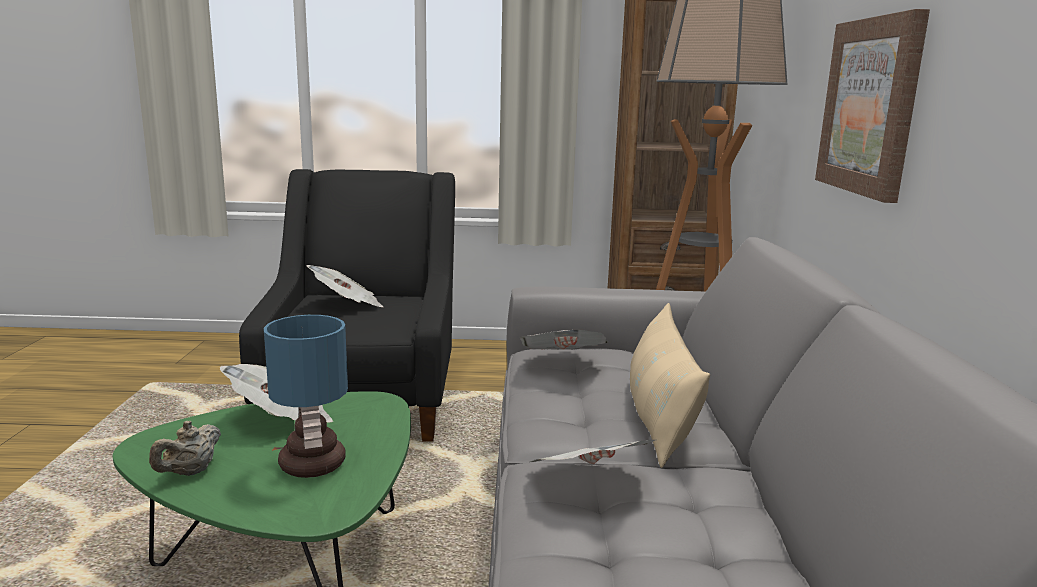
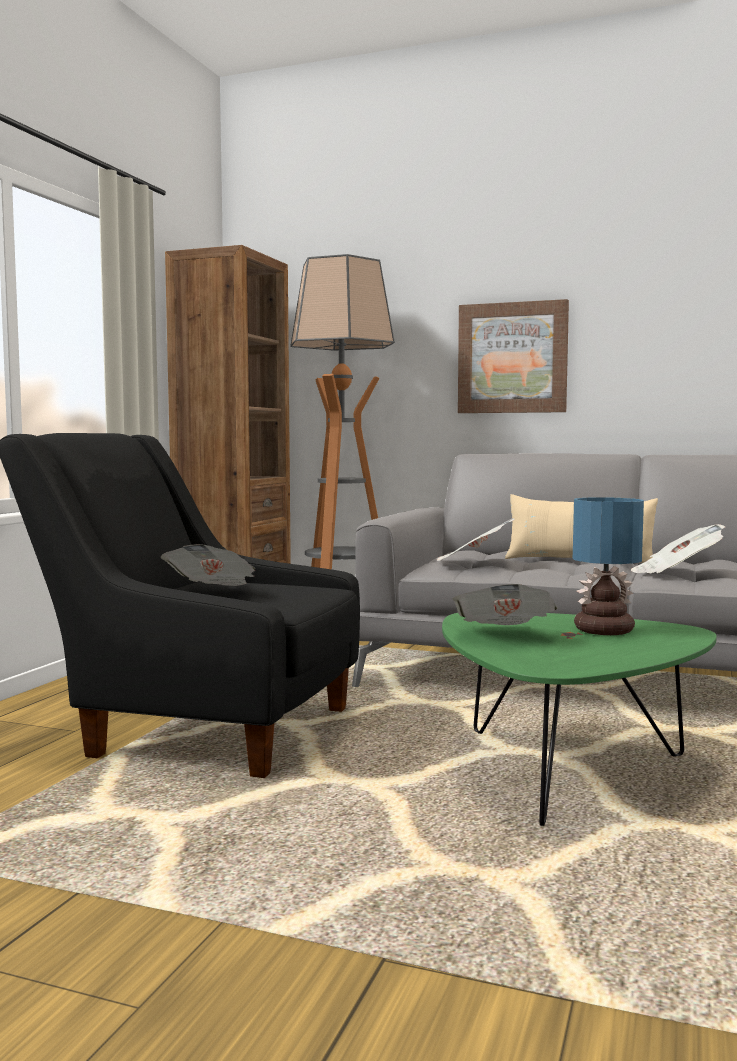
camera: 70 degrees left, 10 degrees down
(190, 472) = (616, 655): beige teapot -> none

